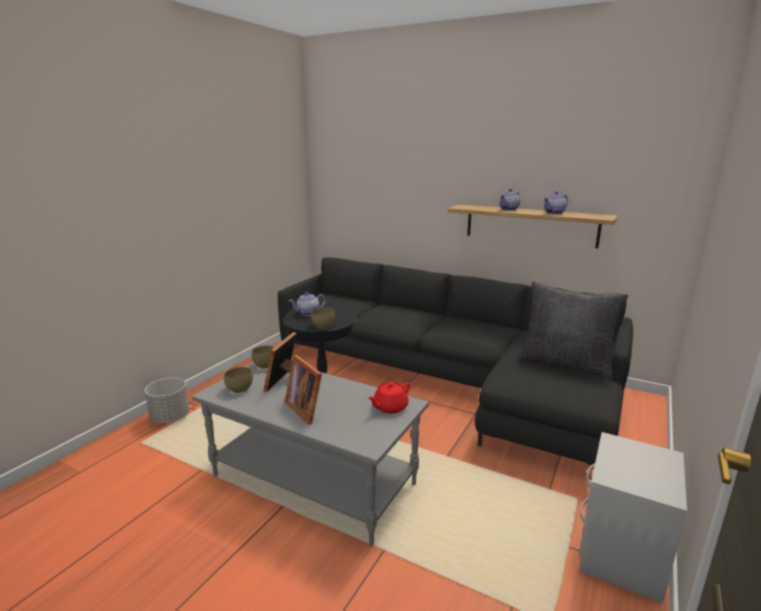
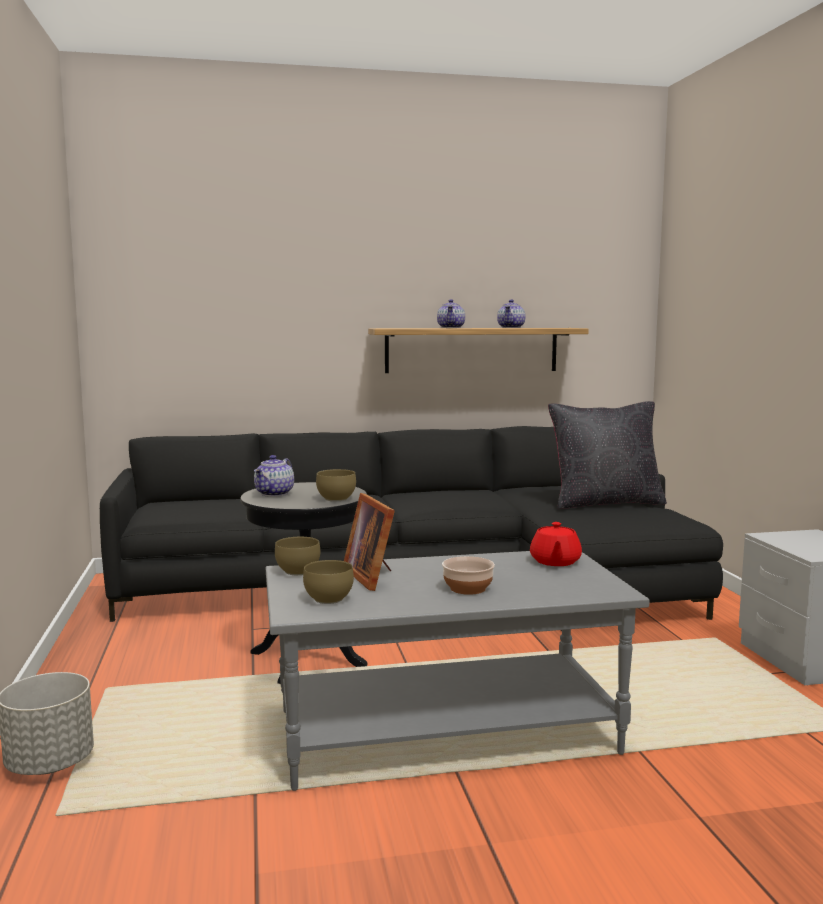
camera: 40 degrees left, 10 degrees down
(306, 408) = (468, 588): picture frame -> bowl

